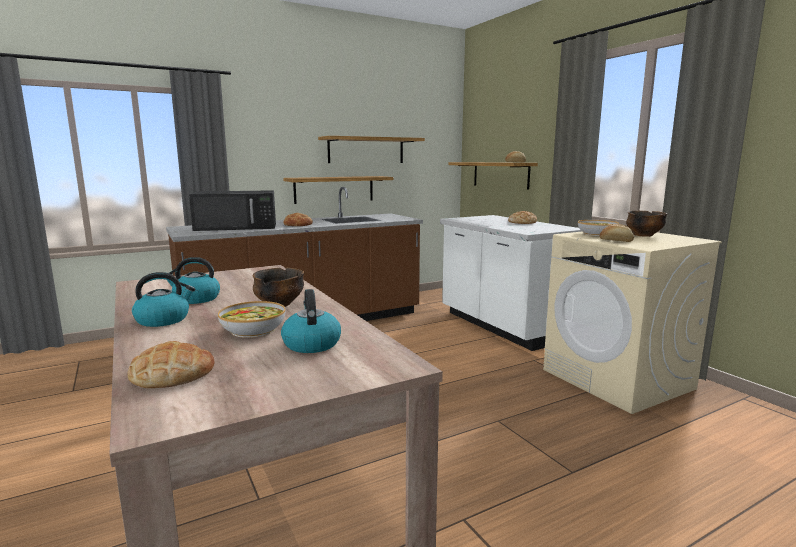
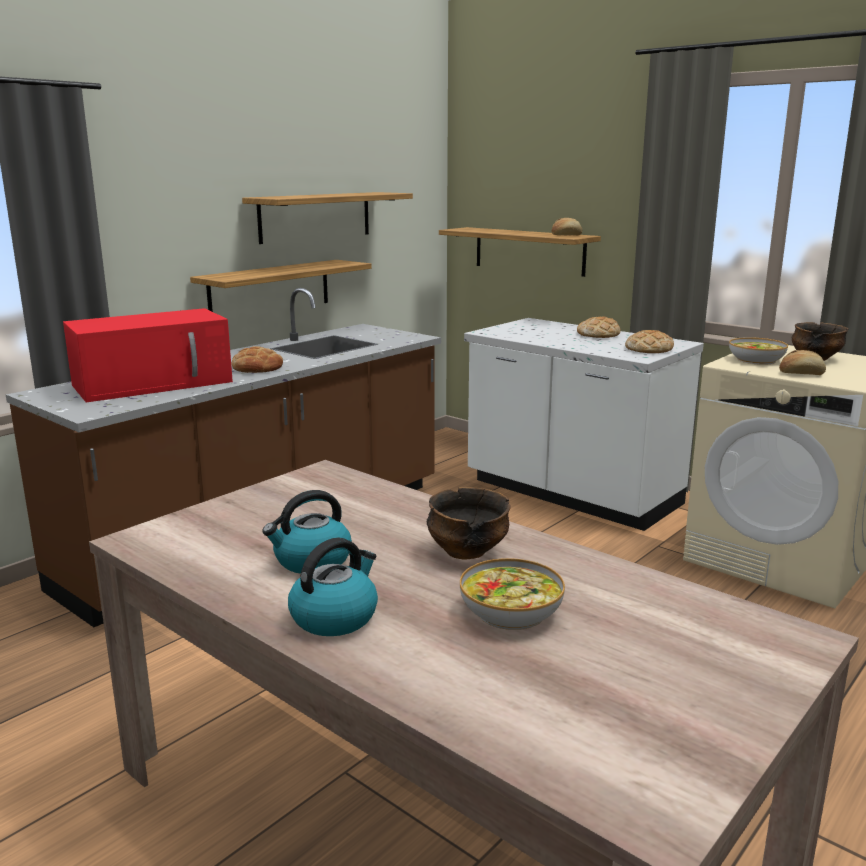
camera: 20 degrees left, 5 degrees up
(172, 374) = (535, 723): bread -> bread (649, 349)
(237, 227) = (155, 383): black microwave -> red microwave
(311, 344) = (633, 622): kettle -> none

